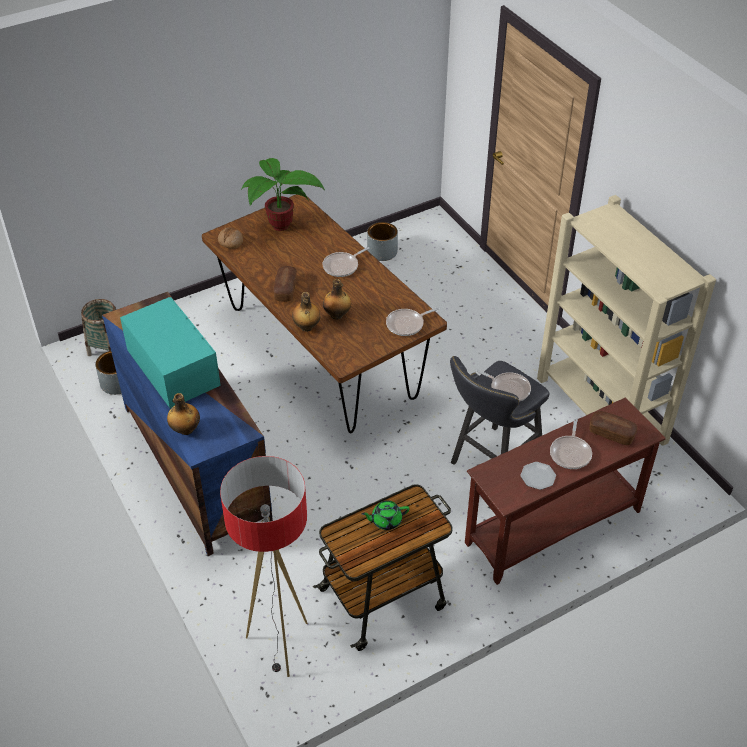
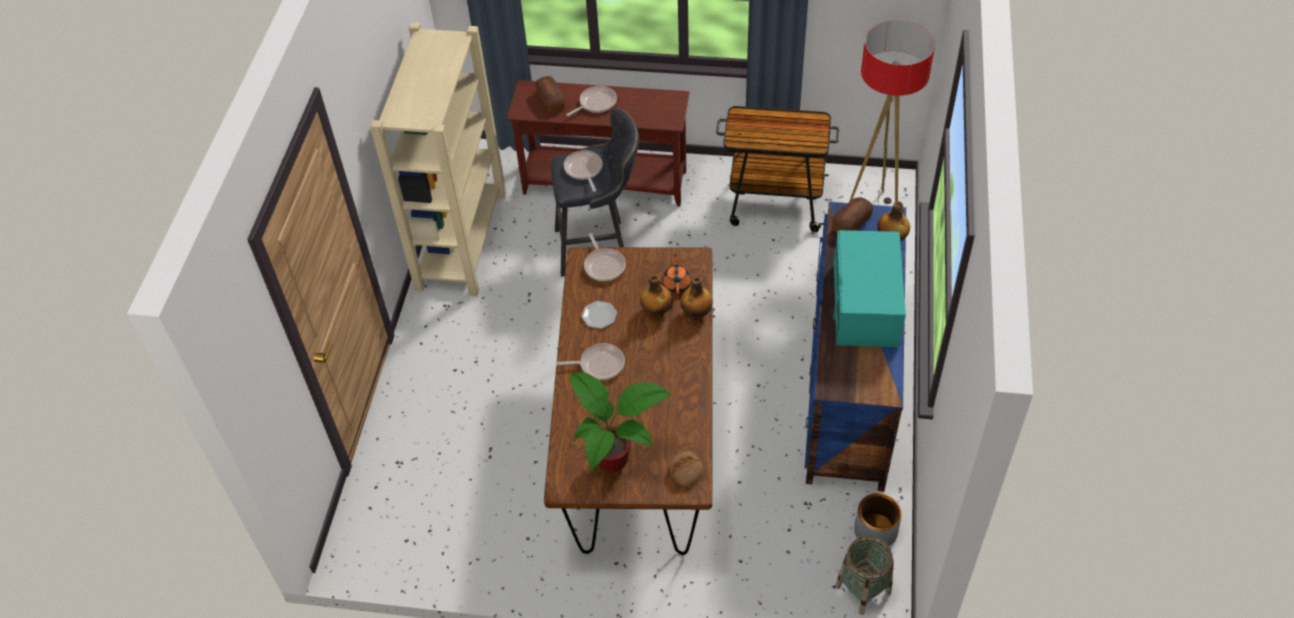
camera: 140 degrees left, 5 degrees up
(285, 289) = (680, 369): bread -> bread (851, 223)
(341, 339) = (677, 283): none -> orange teapot
(382, 252) = (454, 538): grey planter -> none
(386, 520) = (771, 135): green teapot -> none
(407, 324) = (604, 265): frying pan -> frying pan turned 60 degrees clockwise
(538, 476) = (637, 101): plate -> plate (599, 316)

